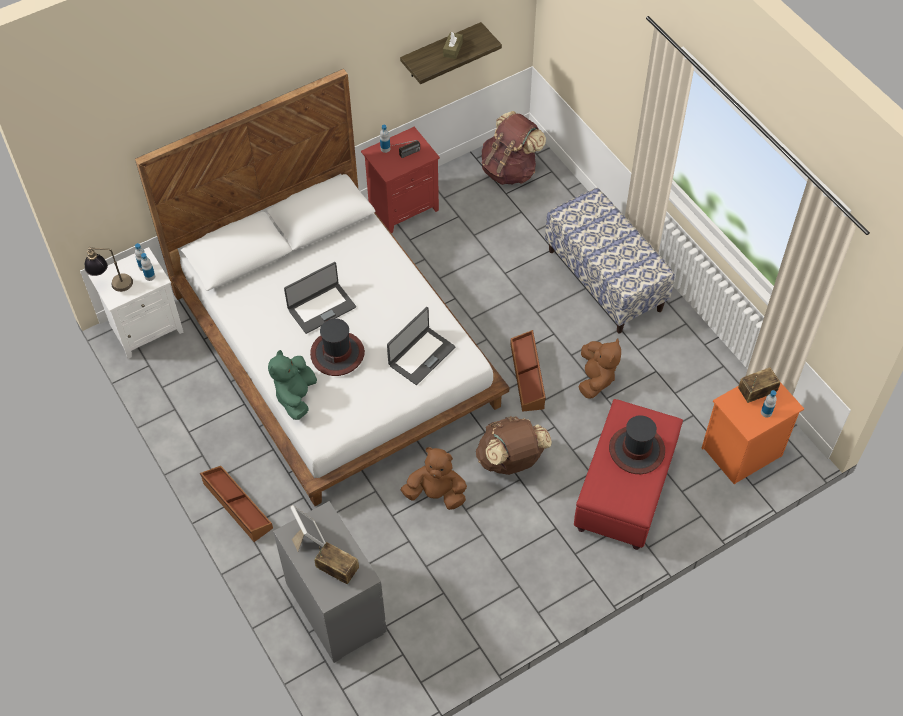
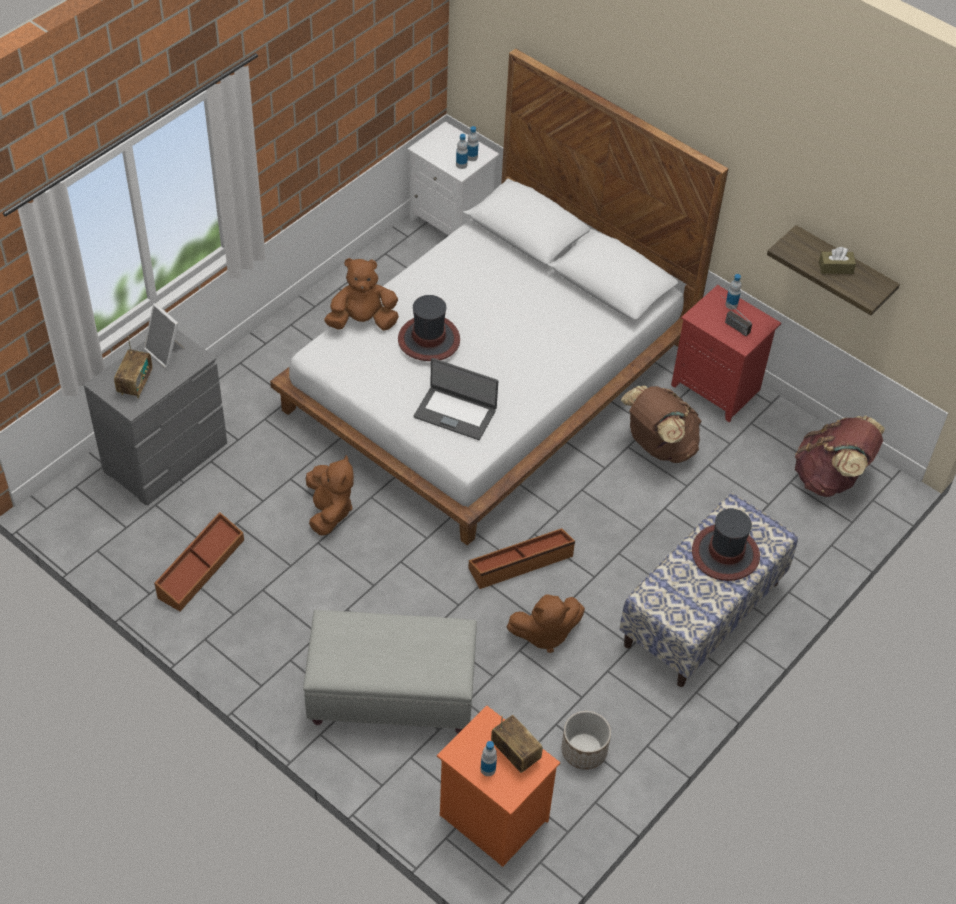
camera: 70 degrees right, 5 degrees down
(112, 285) = (439, 141): table lamp -> none
(236, 506) = (262, 349): brown storage box -> brown storage box (200, 568)
(296, 396) = (363, 321): green plush toy -> brown plush toy
(308, 539) = (166, 352): picture frame -> picture frame turned 90 degrees clockwise
(321, 308) = (486, 312): laptop -> none
(511, 460) = (396, 571): brown backpack -> brown backpack (658, 446)
(624, 490) = (393, 694): red ottoman -> grey ottoman
(636, 450) = (404, 654): hat -> hat (725, 554)
(700, 382) = (583, 750): none -> planter

